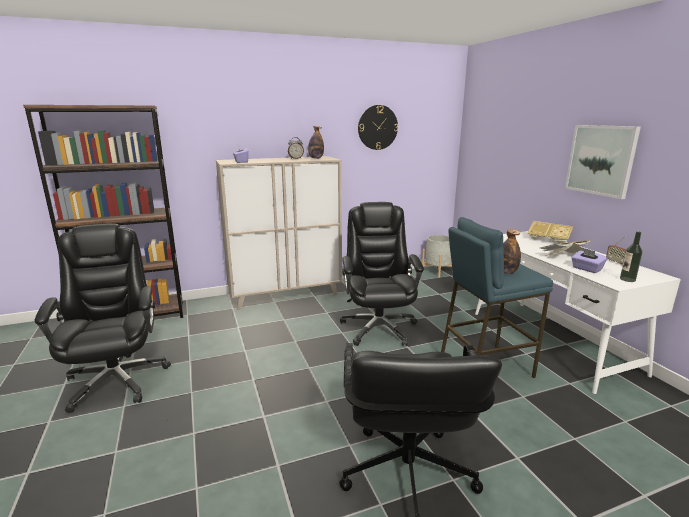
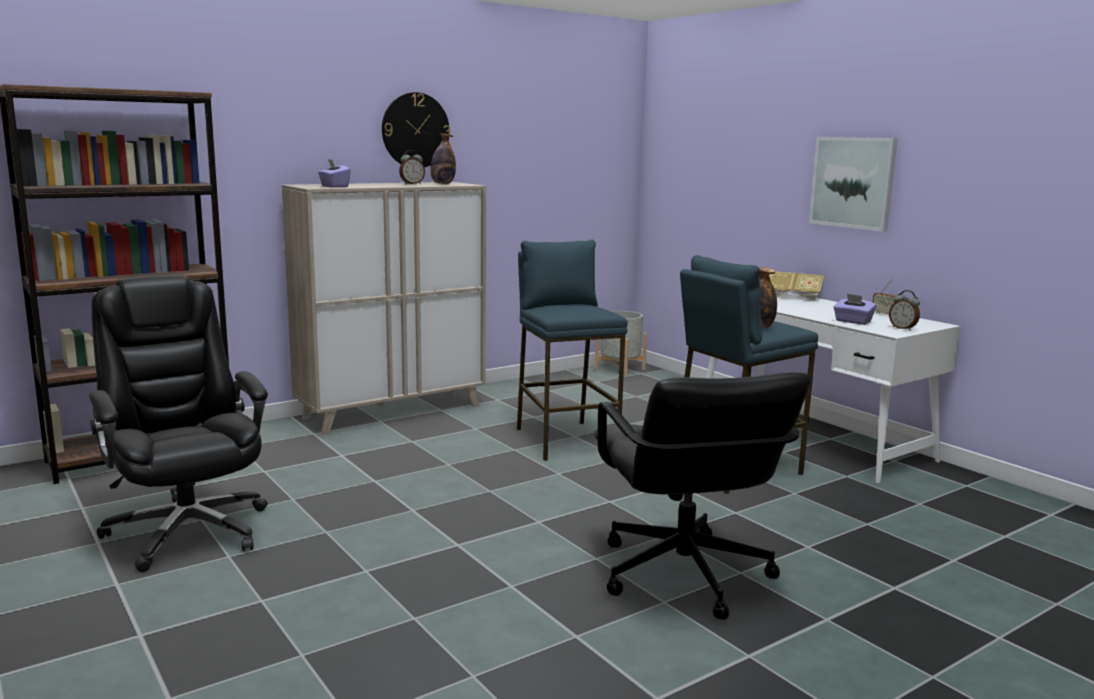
camera: 15 degrees left, 5 degrees down
(377, 127) = (525, 139): wall clock -> wall clock (415, 130)
(378, 327) = (566, 440): black office chair -> blue stool
(563, 256) = (820, 312): book -> none
(627, 279) = (903, 328): bottle -> alarm clock

